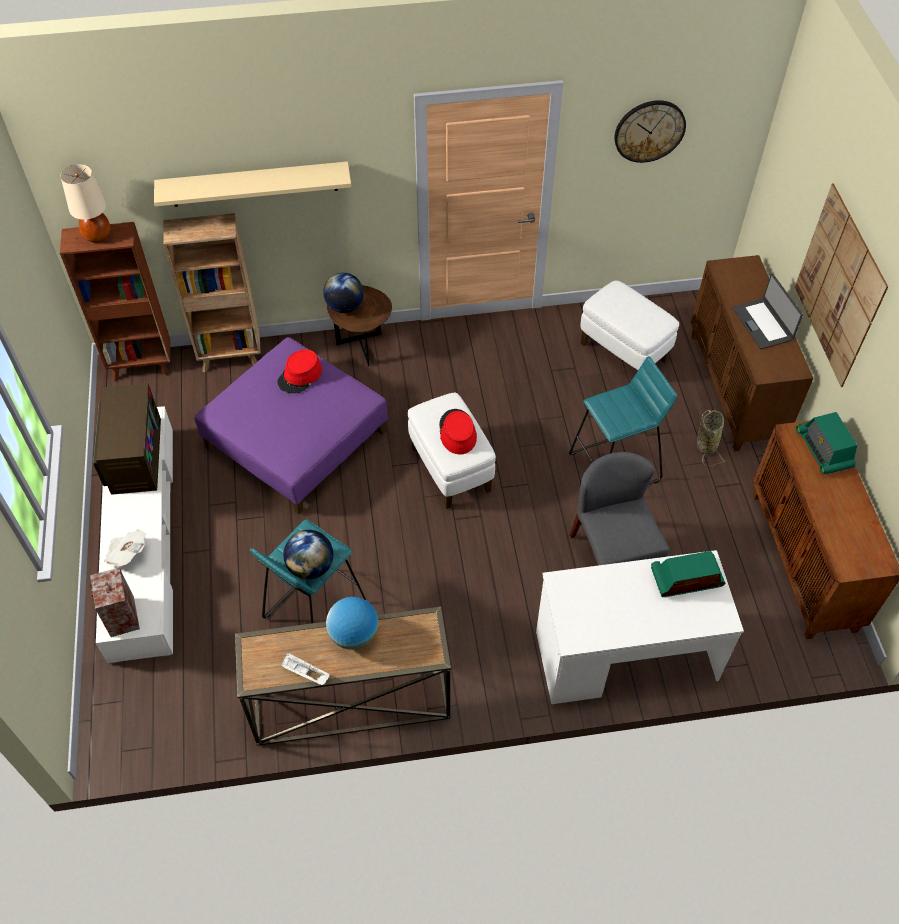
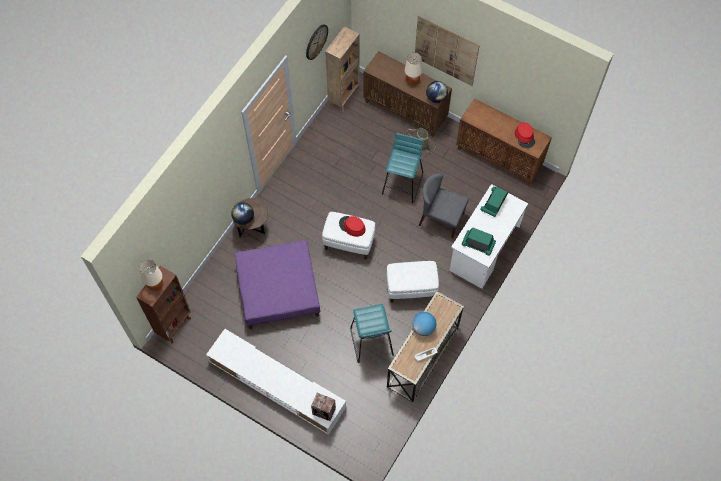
camera: 50 degrees left, 10 degrees up
(127, 554) = (294, 391): newspaper -> none
(133, 455) = (242, 357): television -> none
(231, 357) = (205, 285): brown bookcase -> brown bookcase (344, 97)
(254, 184) = (196, 203): beige shelf -> none
(300, 376) = (265, 263): red hat -> red hat (525, 137)
(311, 567) = (378, 323): globe -> globe (436, 98)
(623, 353) = (350, 133): white ottoman -> white ottoman (411, 289)
(763, 324) = (412, 81): laptop -> beige table lamp
(823, 450) = (484, 114): radio -> radio (478, 244)

